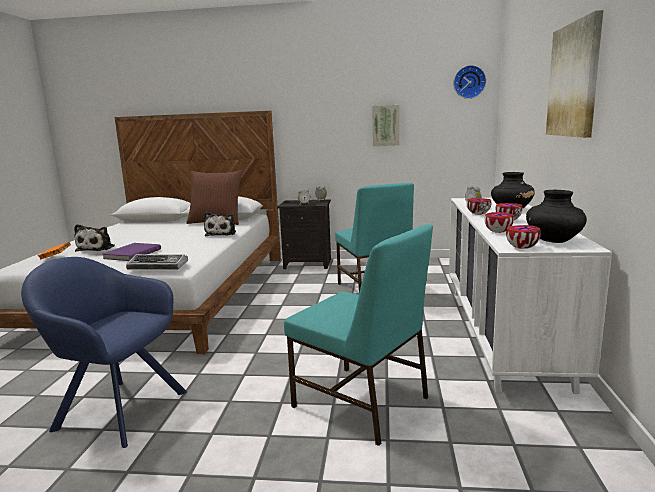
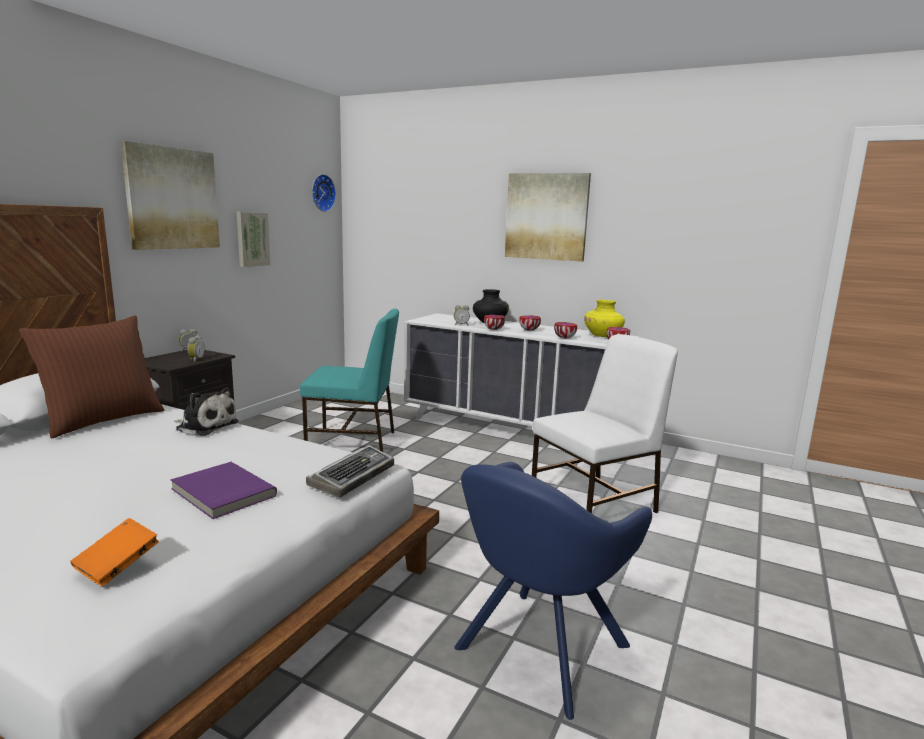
camera: 70 degrees left, 0 degrees up
(97, 248) = (111, 521): plush toy -> none
(321, 101) = (172, 198): none -> picture
(362, 403) = (595, 504): turquoise chair -> white chair
(554, 240) = (603, 336): black vase -> yellow vase

